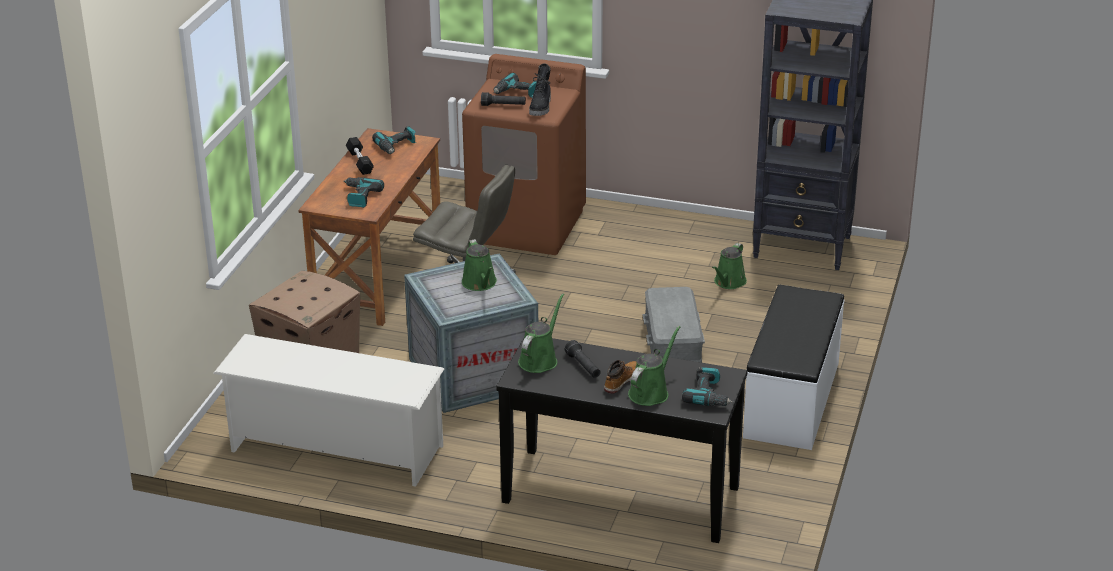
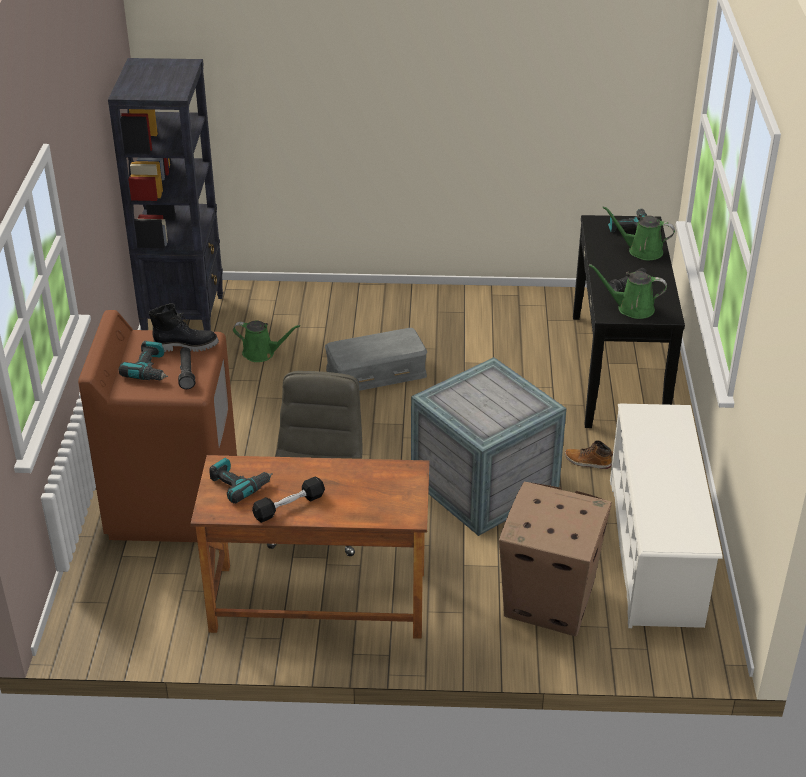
camera: 105 degrees left, 5 degrees up
(359, 196) = (377, 486): power drill -> none
(480, 283) = (476, 397): green watering can -> none
(621, 380) = (635, 266): boot -> boot (587, 462)
(793, 400) = (441, 302): white bench -> none

